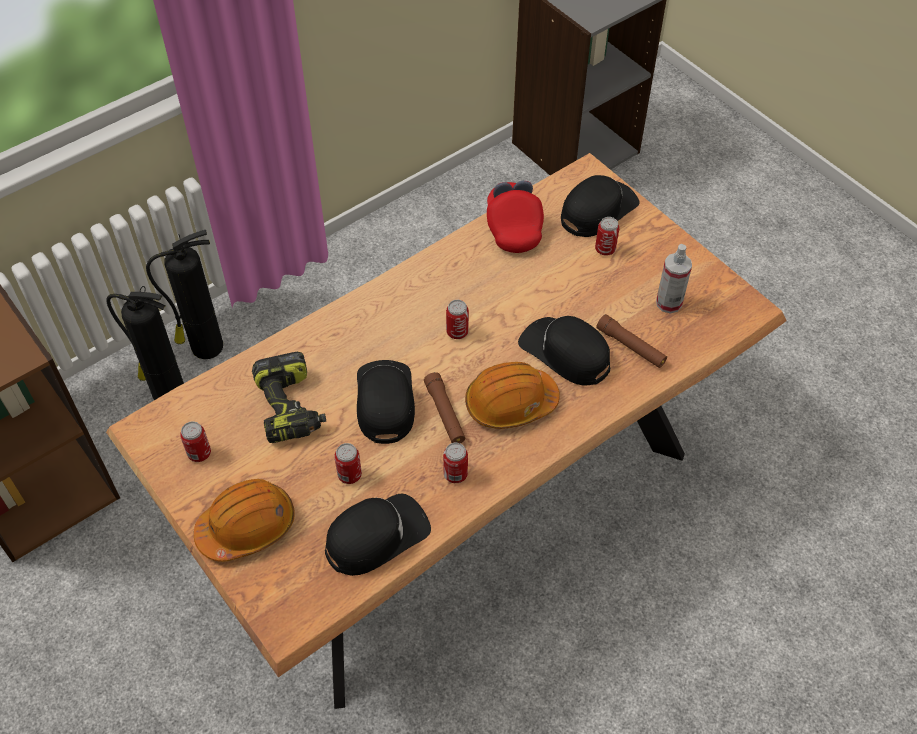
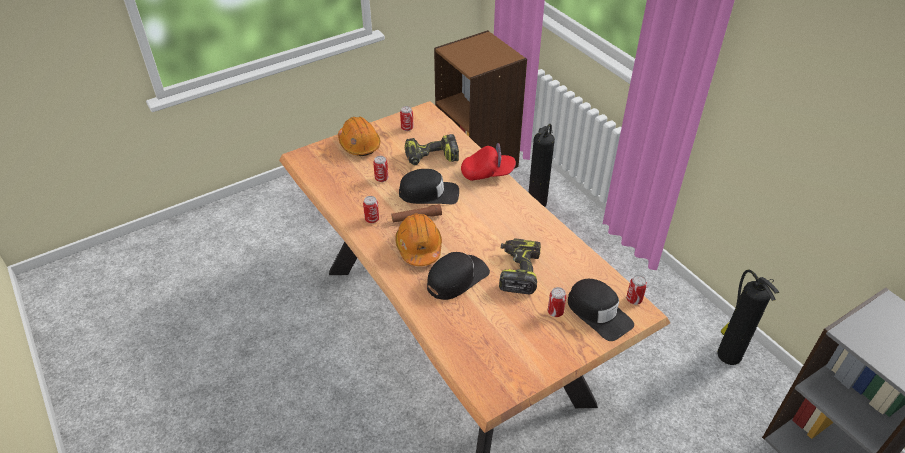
camera: 95 degrees right, 10 degrees down
(205, 347) = (573, 216): fire extinguisher -> fire extinguisher (728, 354)
(376, 536) = (340, 187): black cap -> none
(457, 332) = (480, 227): can -> can (634, 300)
(513, 227) = (577, 261): red cap -> red cap (487, 173)
(540, 287) = (517, 271): none -> power drill
(631, 346) = (458, 314): brown flashlight -> none
(669, 303) = (499, 344): spray bottle -> none

